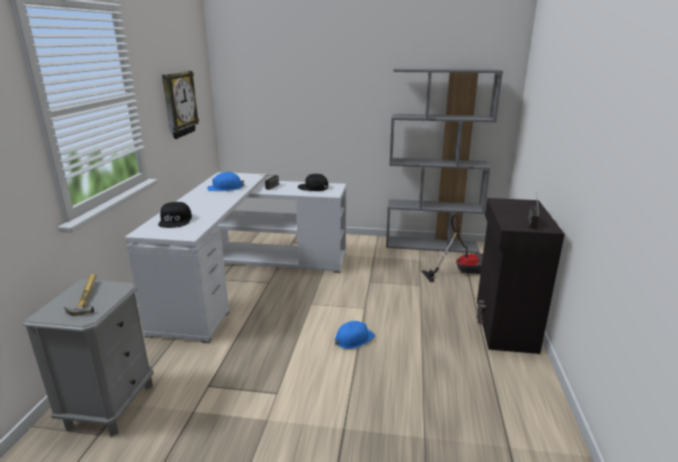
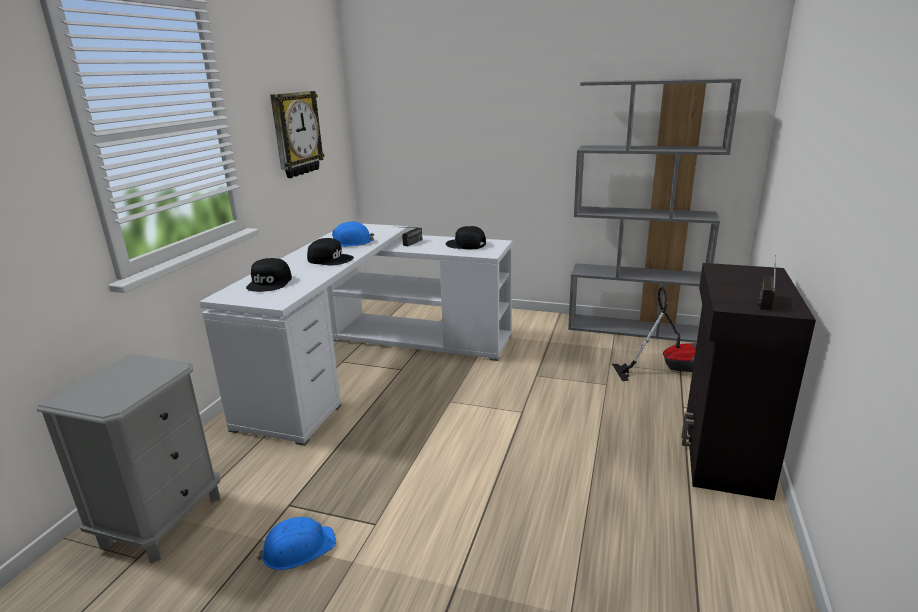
camera: 10 degrees right, 0 degrees up
(83, 298) = (120, 379): hammer -> none
(216, 201) = (330, 259): none -> black cap
(353, 339) = (497, 455): blue hard hat -> blue hard hat (298, 548)

